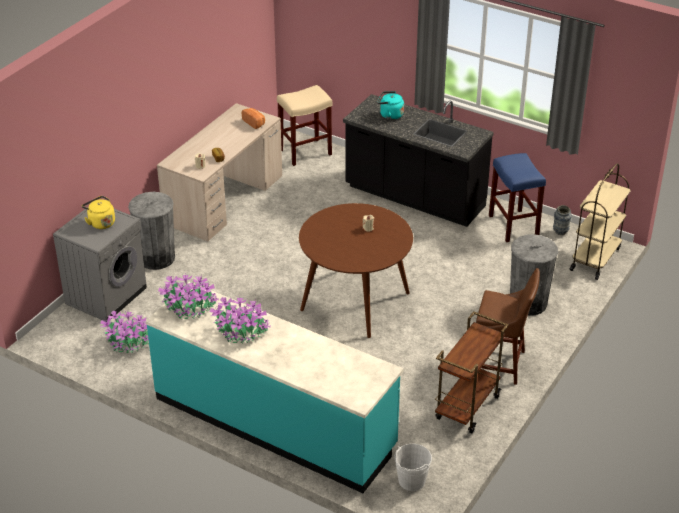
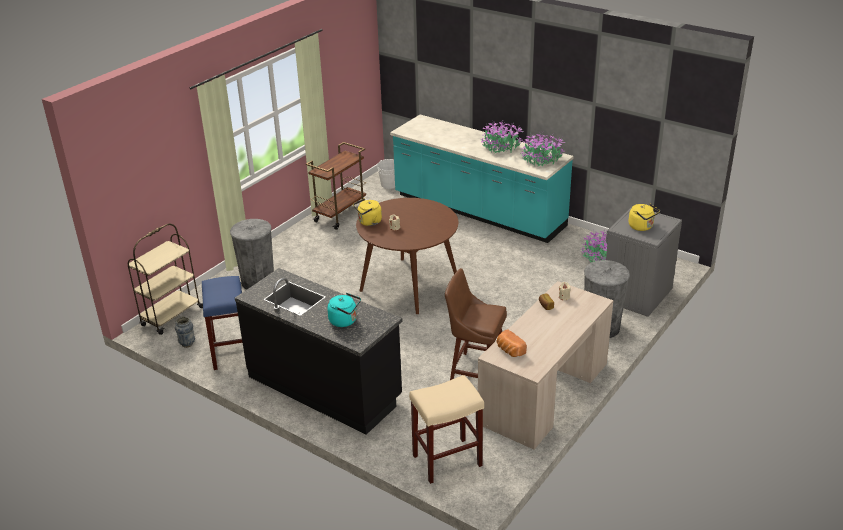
camera: 175 degrees left, 5 degrees down
(398, 235) = (368, 222): none -> yellow kettle
(501, 364) = (302, 240): brown chair -> brown chair (475, 370)

